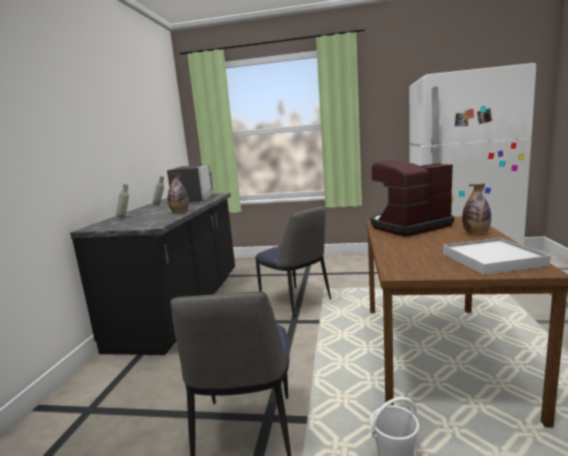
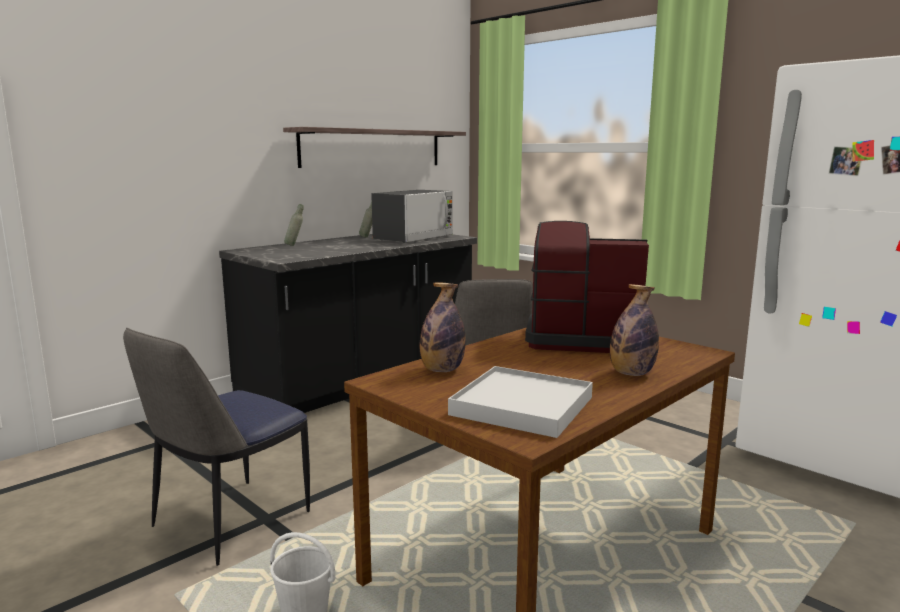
camera: 35 degrees right, 0 degrees up
(143, 139) = (373, 148): none -> shelf
(180, 212) = (347, 250): bottle -> bottle (442, 370)

